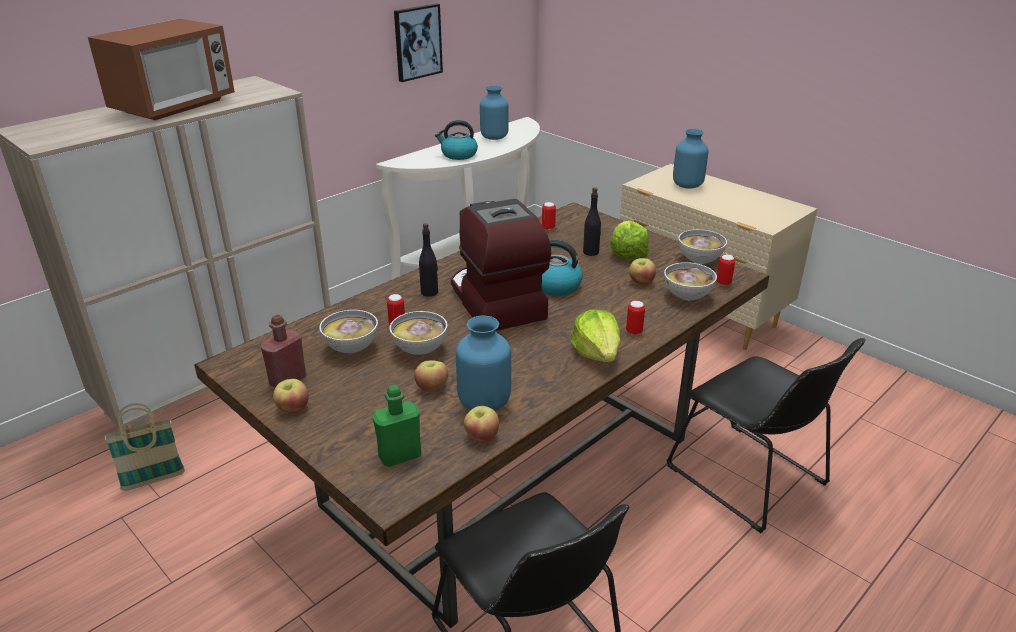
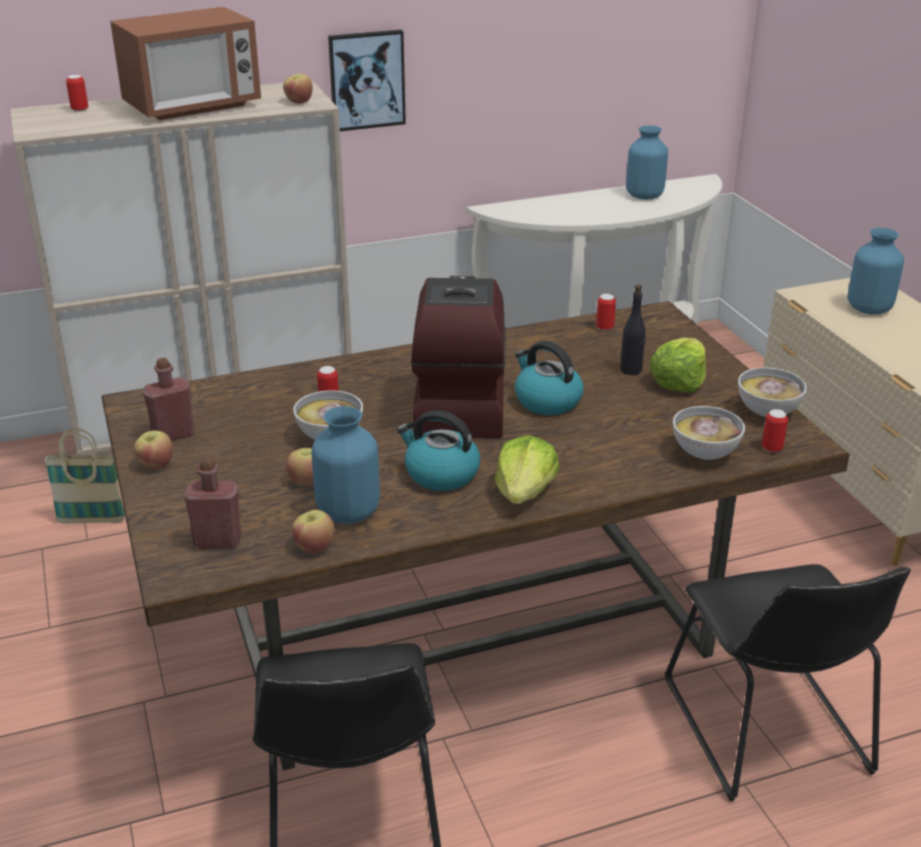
camera: 25 degrees right, 0 degrees up
(351, 348) = (261, 417): bowl -> none
(400, 456) = (217, 541): green bottle -> red bottle
(417, 42) = (548, 57): picture -> picture (366, 80)
(430, 292) = (395, 375): black bottle -> none
(458, 155) = (577, 212): kettle -> kettle (440, 474)
(634, 331) = (593, 479): can -> can (80, 110)
(641, 282) = (660, 422): apple -> apple (298, 102)

